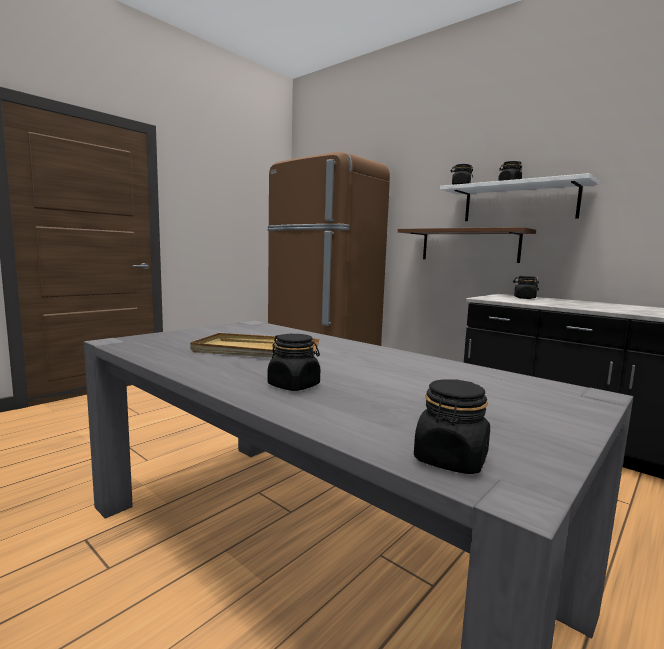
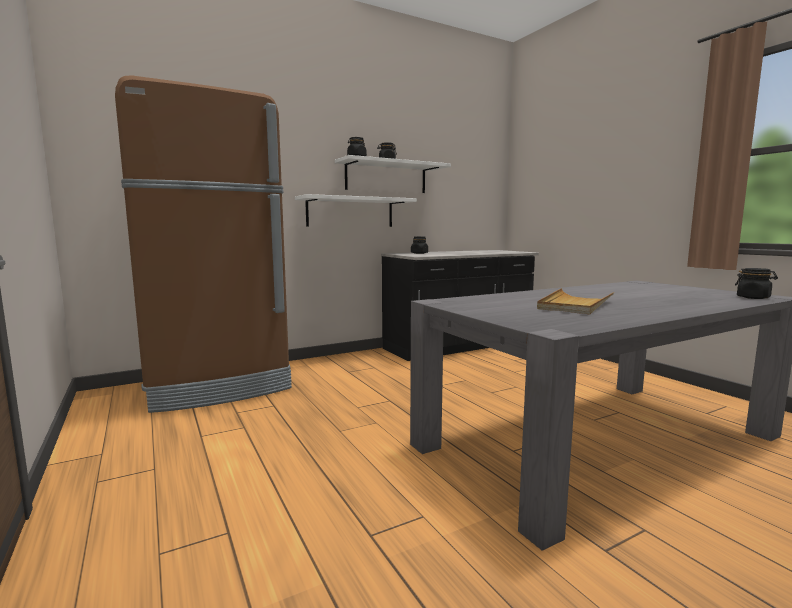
camera: 70 degrees left, 0 degrees up
(294, 385) = (671, 303): black jar -> none
(469, 245) = (350, 212): brown shelf -> white shelf

